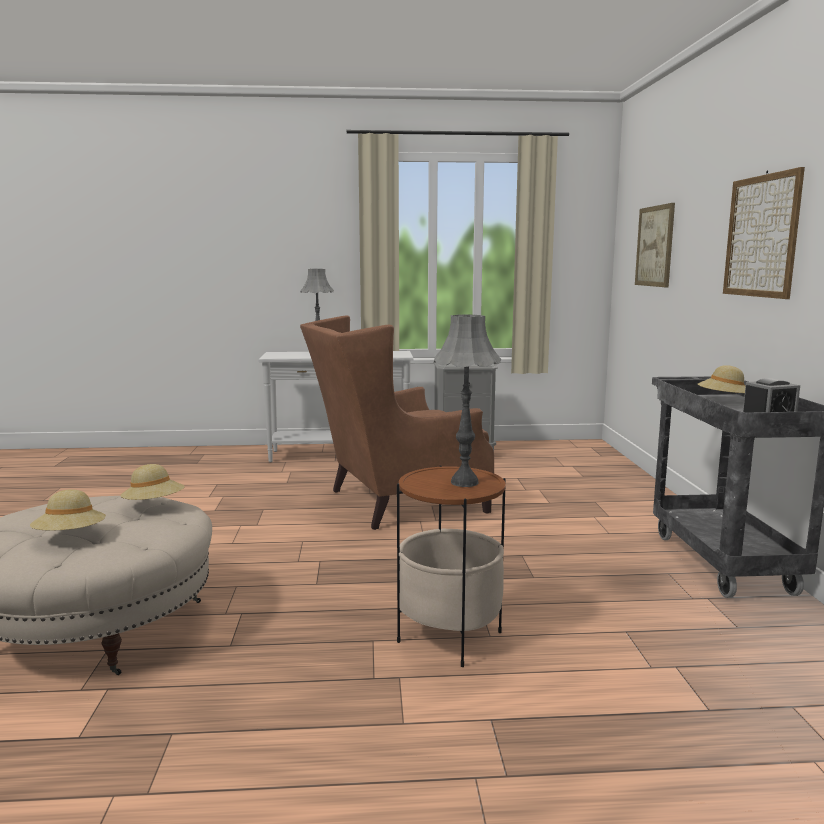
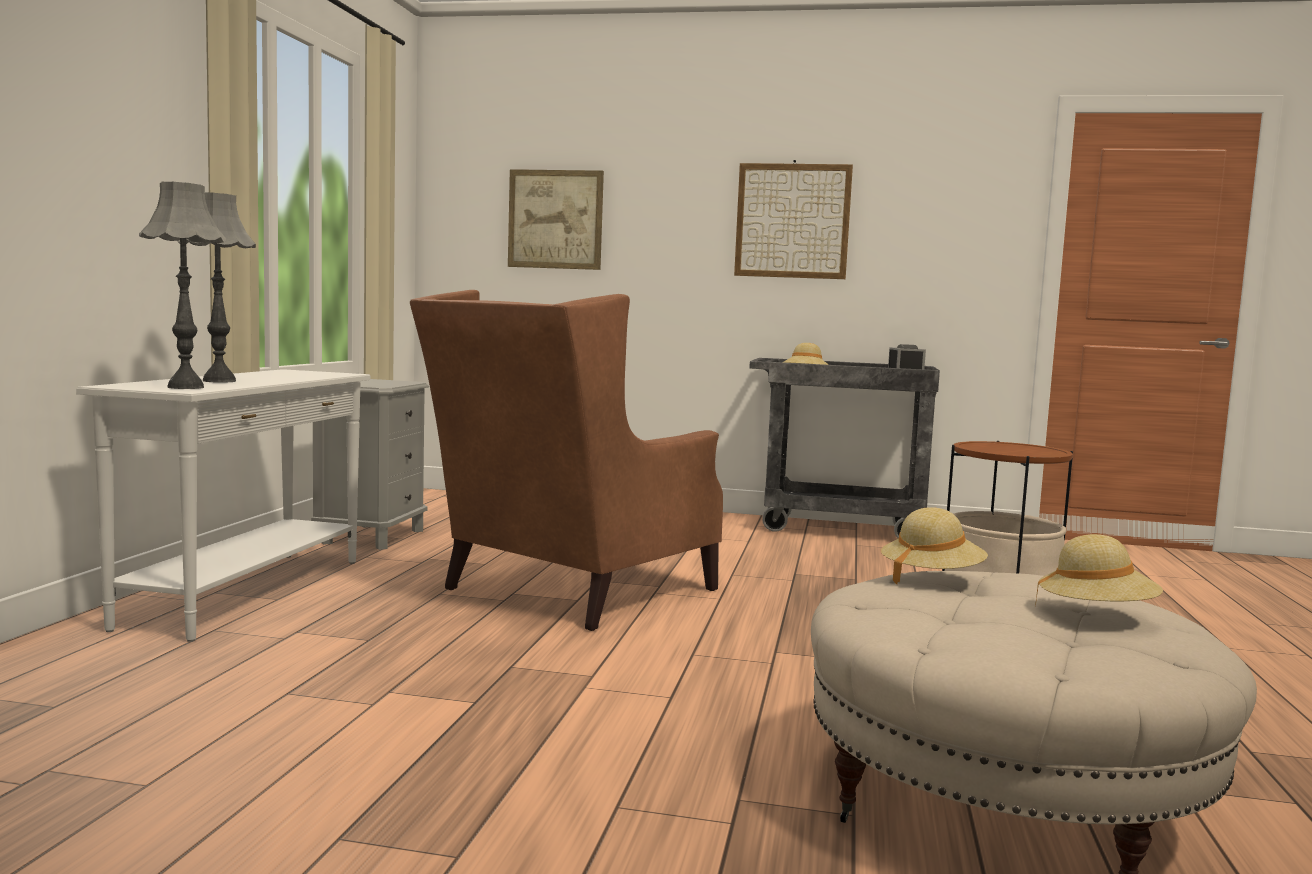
camera: 75 degrees left, 5 degrees down
(396, 503) = (568, 593): brown armchair -> brown armchair turned 45 degrees clockwise
(465, 482) = (1013, 447): grey table lamp -> grey table lamp (186, 387)

